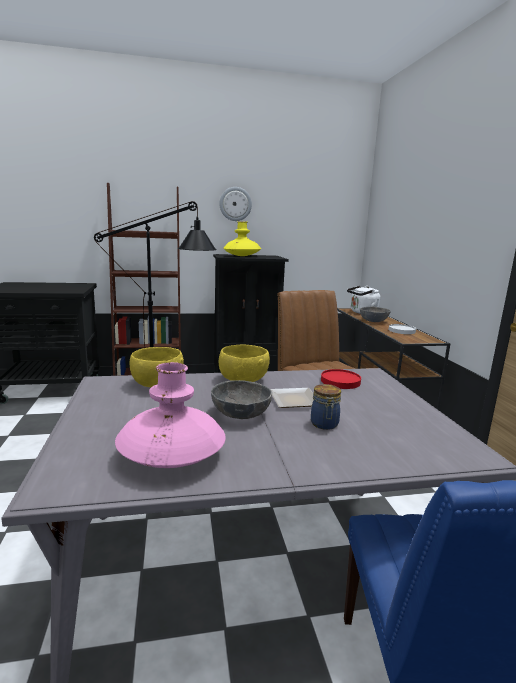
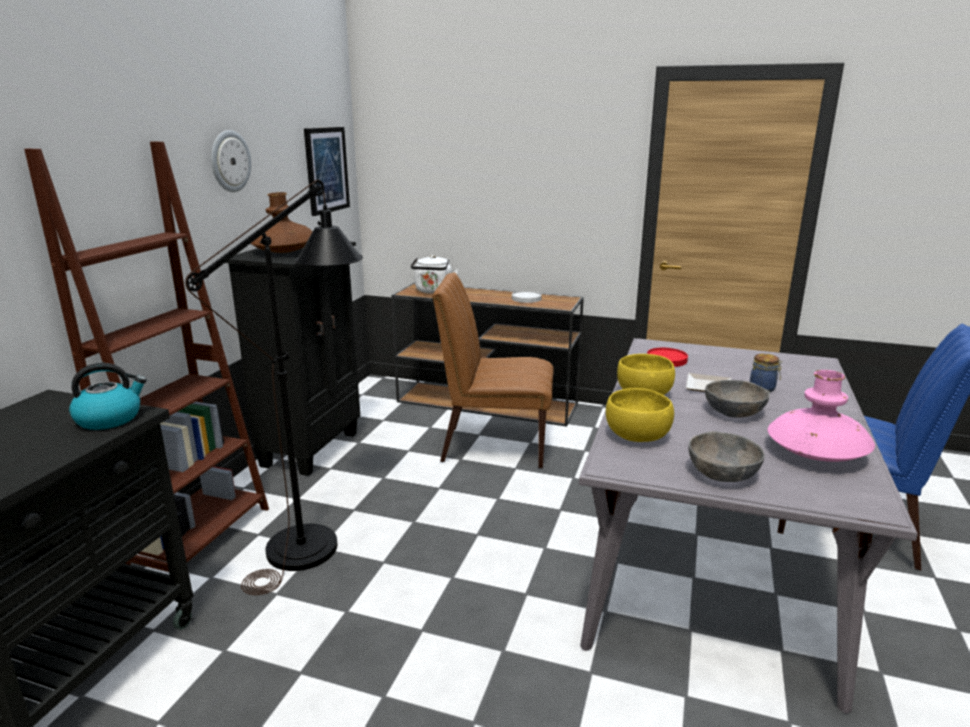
camera: 60 degrees left, 5 degrees up
(69, 290) = (110, 418): none -> kettle
(242, 256) = (284, 251): yellow vase -> brown vase
(328, 221) = (326, 170): none -> picture
(374, 321) = (476, 297): grey bowl -> grey bowl (722, 473)

